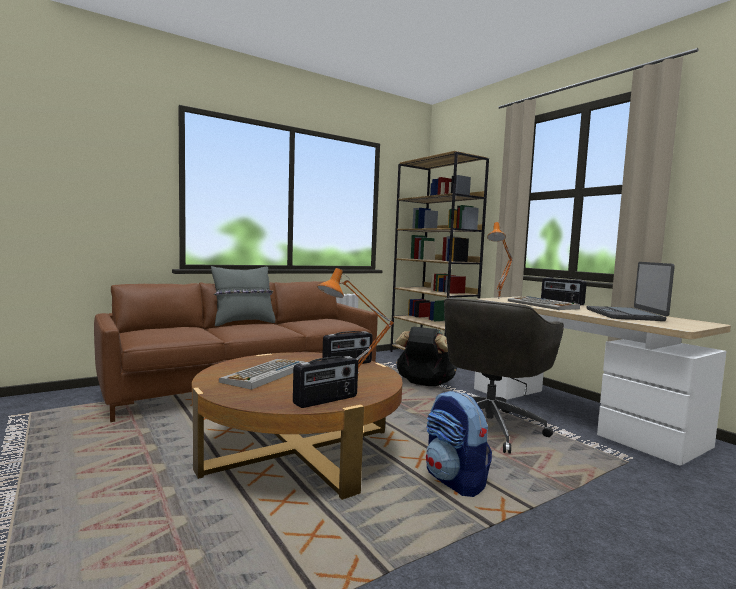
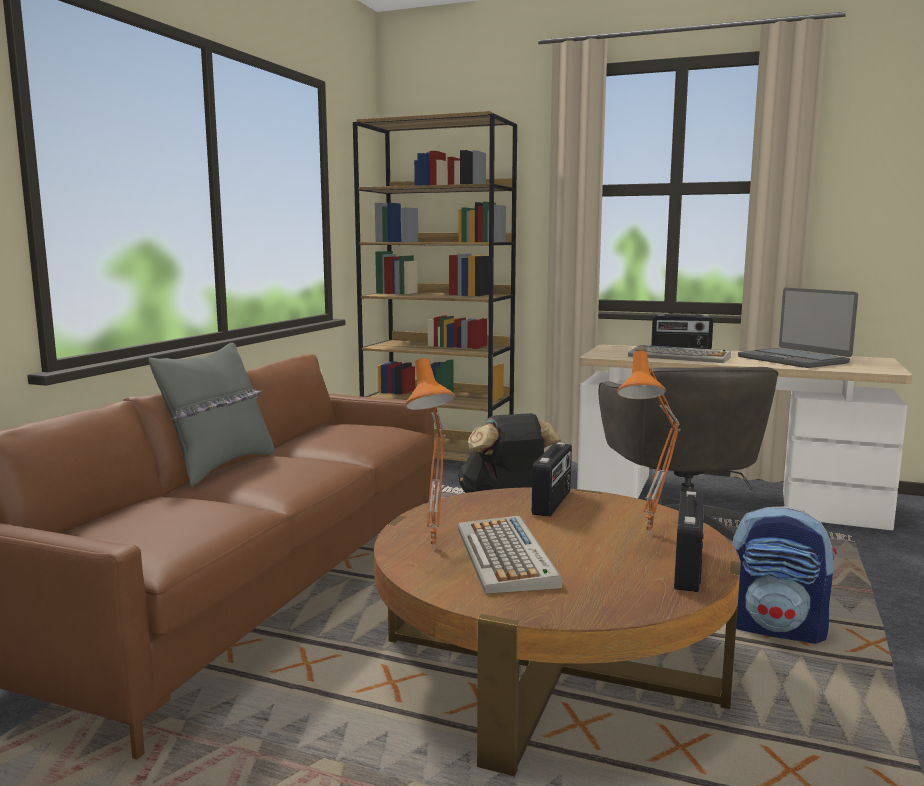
camera: 35 degrees left, 5 degrees up
(500, 299) = (605, 353): orange table lamp -> orange table lamp (437, 548)

